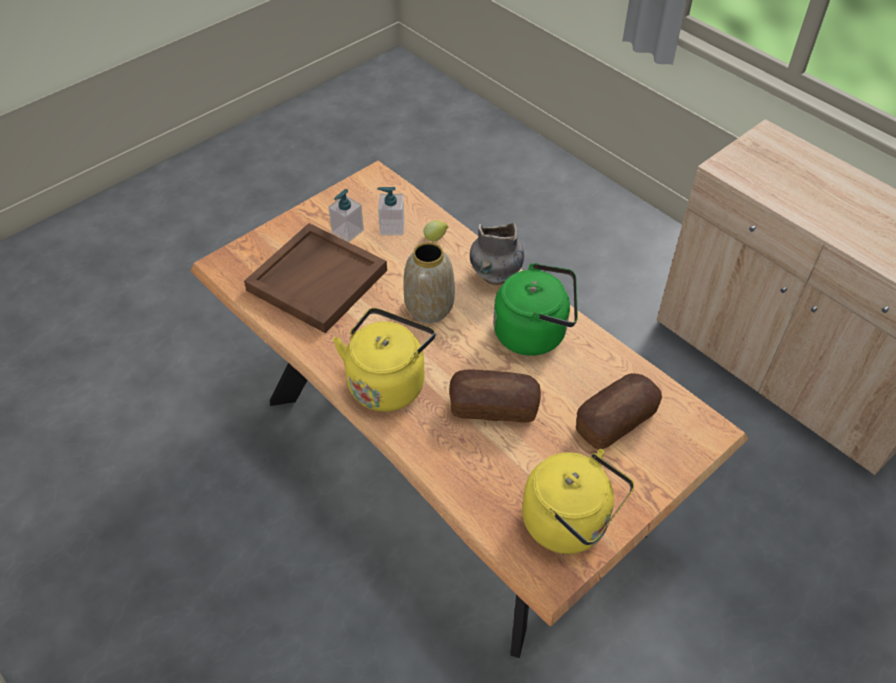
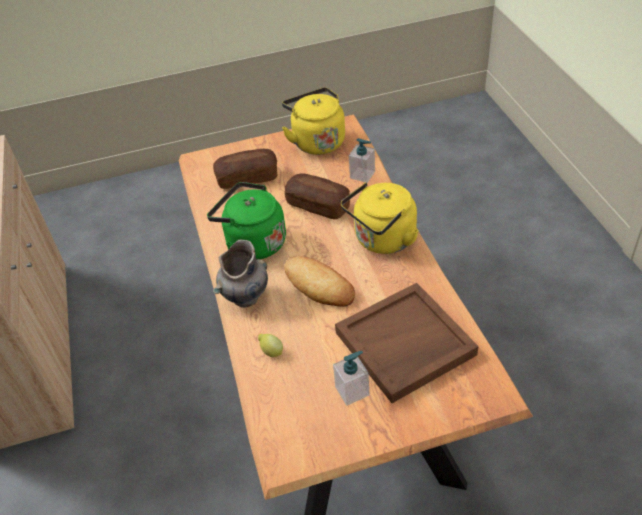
camera: 150 degrees left, 5 degrees down
(392, 227) = (305, 380): soap dispenser -> soap dispenser (362, 175)
(429, 309) = (319, 285): vase -> bread

